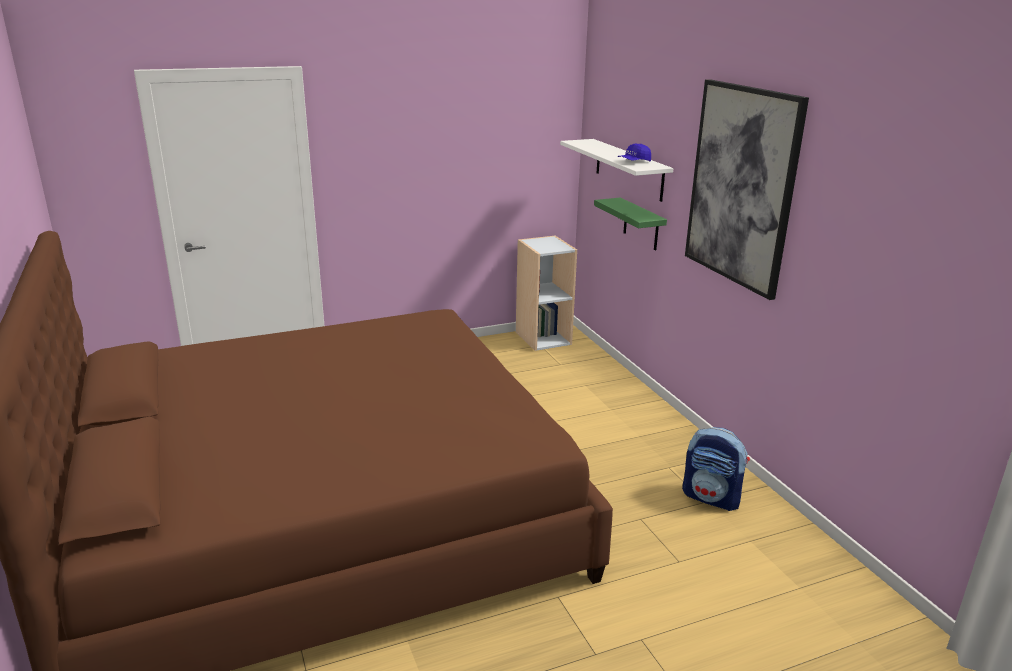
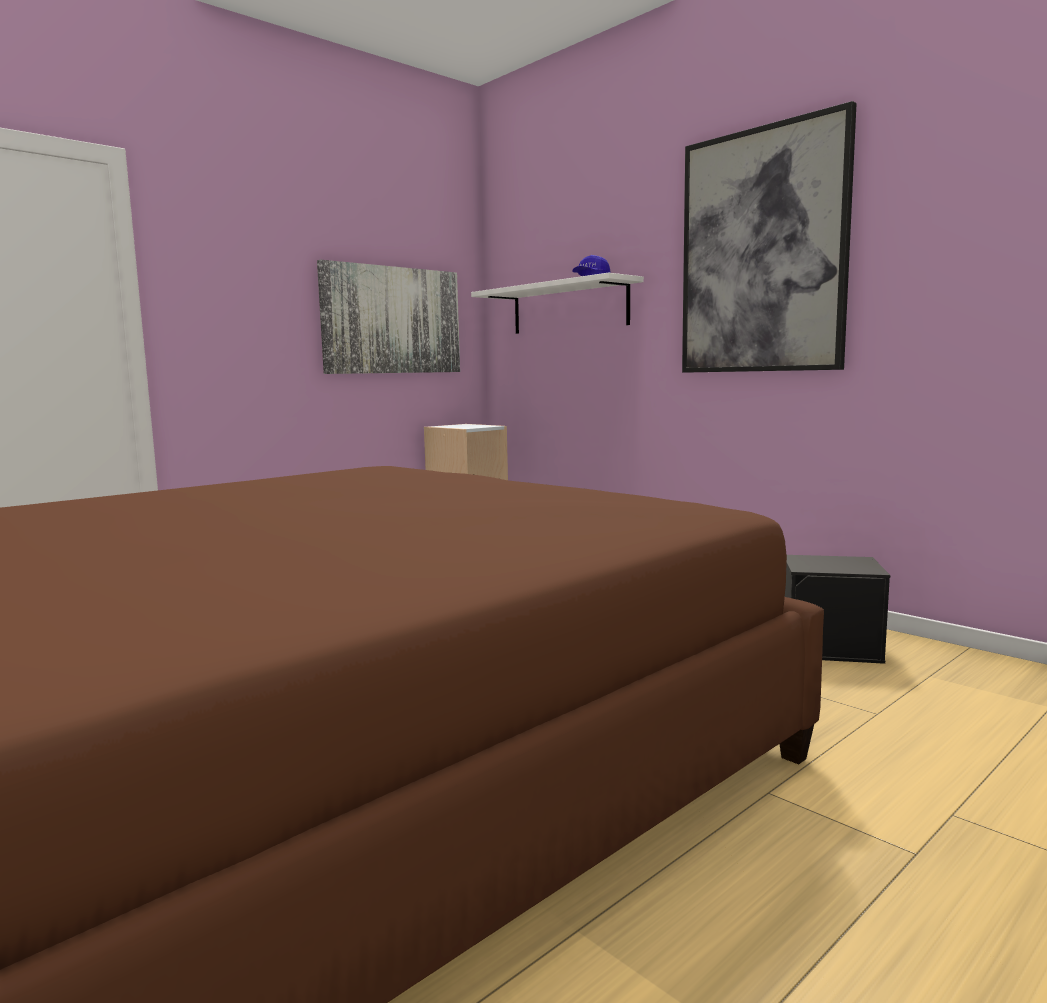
camera: 20 degrees left, 15 degrees down
(496, 161) = (392, 320): none -> picture
(641, 224) = (598, 367): green shelf -> none
(712, 498) = (830, 647): backpack -> black storage box

